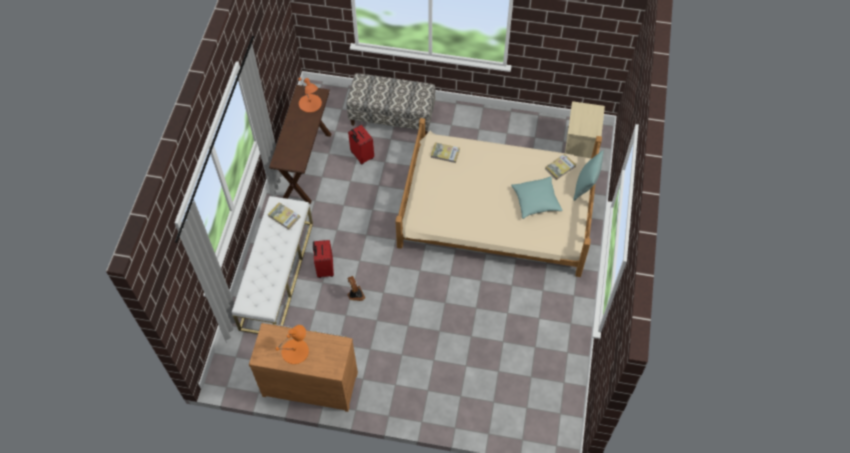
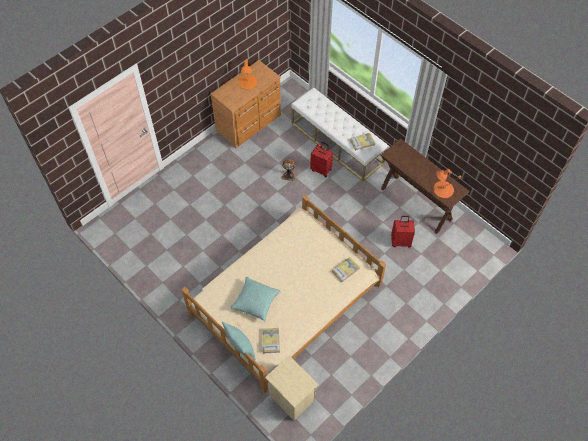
camera: 125 degrees right, 0 degrees up
(392, 117) = (425, 283): bench -> none

